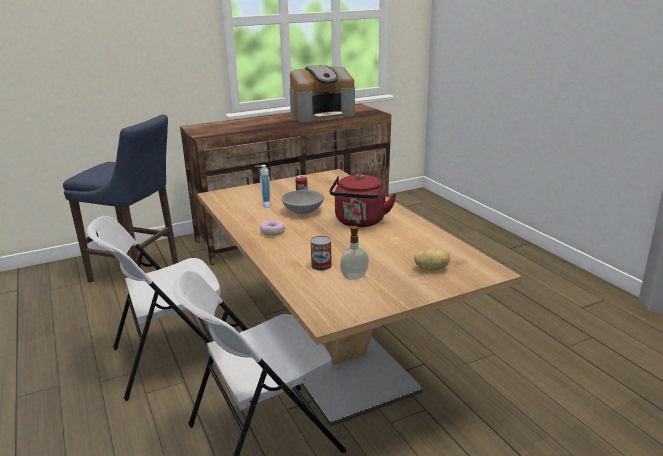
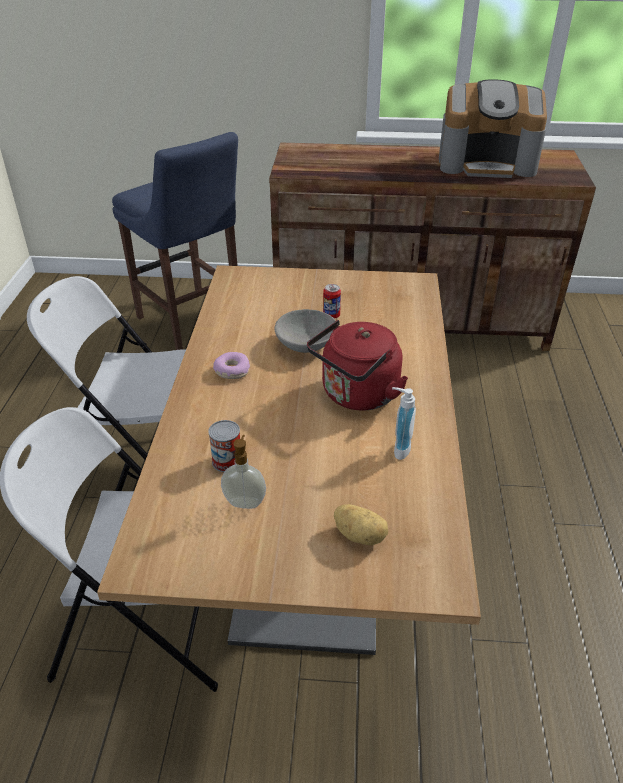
camera: 30 degrees right, 15 degrees up
(264, 205) = (271, 315): soap dispenser -> soap dispenser (398, 449)

